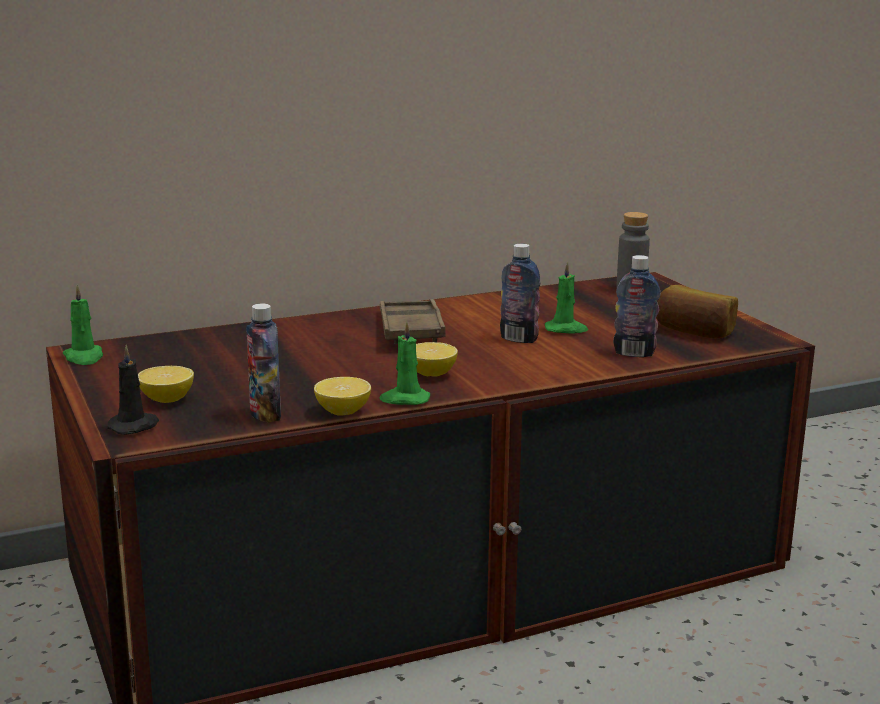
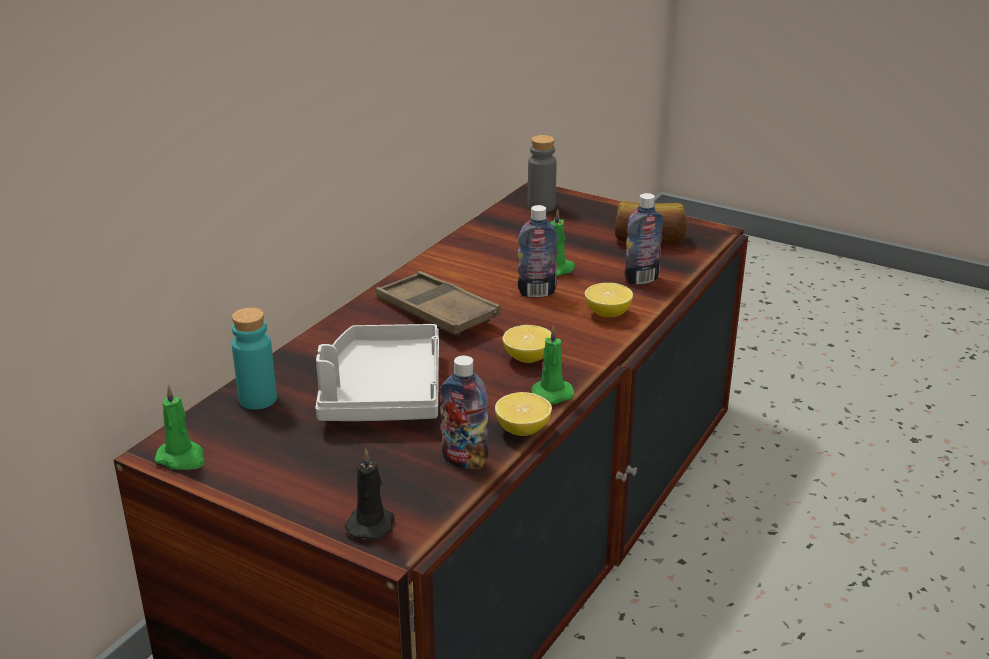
camera: 35 degrees left, 10 degrees up
(167, 399) = (349, 478): lemon -> lemon (607, 313)
(188, 342) = (258, 399): none -> turquoise bottle
(280, 362) = (381, 392): none -> grey tray

